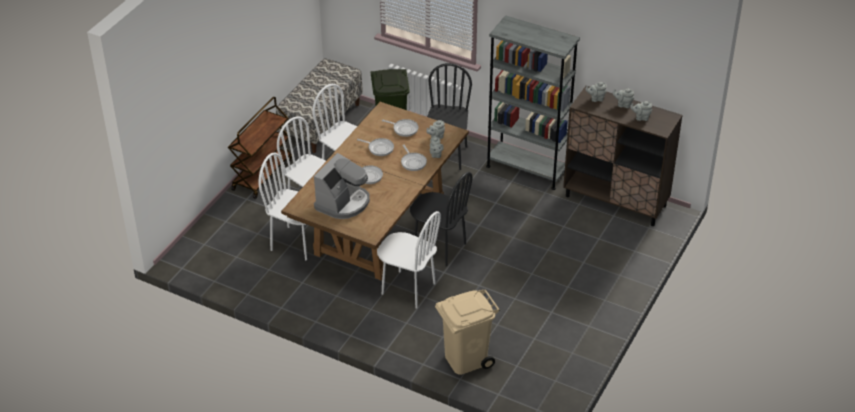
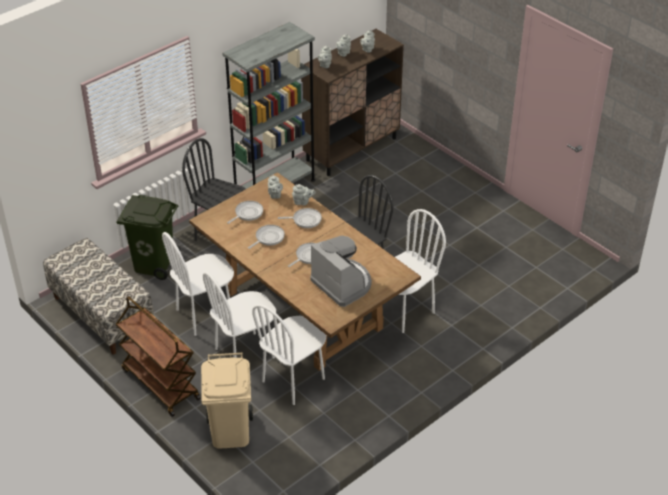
camera: 70 degrees left, 0 degrees up
(465, 358) = (515, 297): beige trash can -> beige trash can (229, 432)

